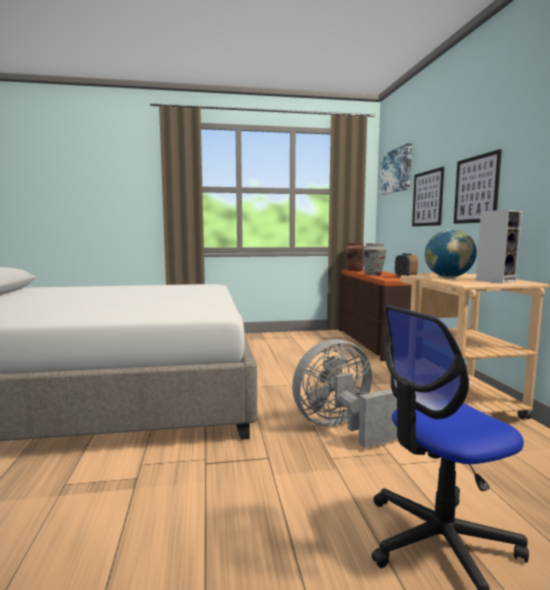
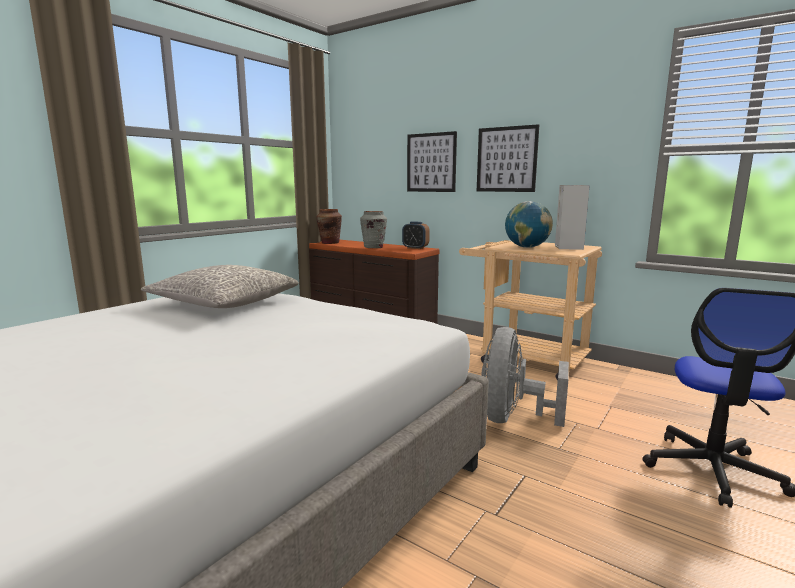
camera: 45 degrees left, 5 degrees up
(179, 289) = (223, 304): none -> grey pillow
(396, 171) = (371, 126): picture -> none

